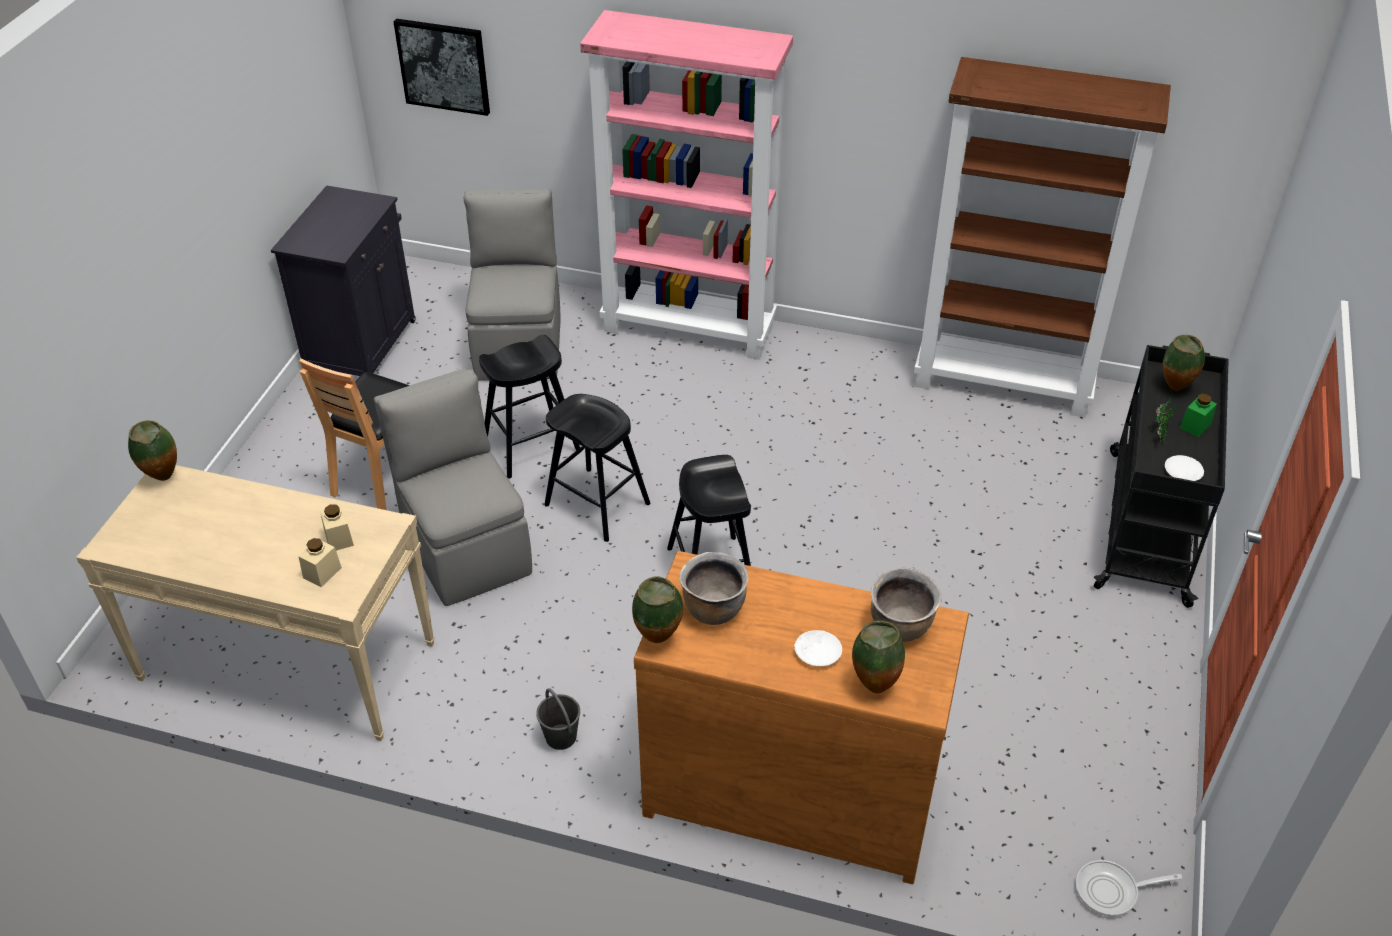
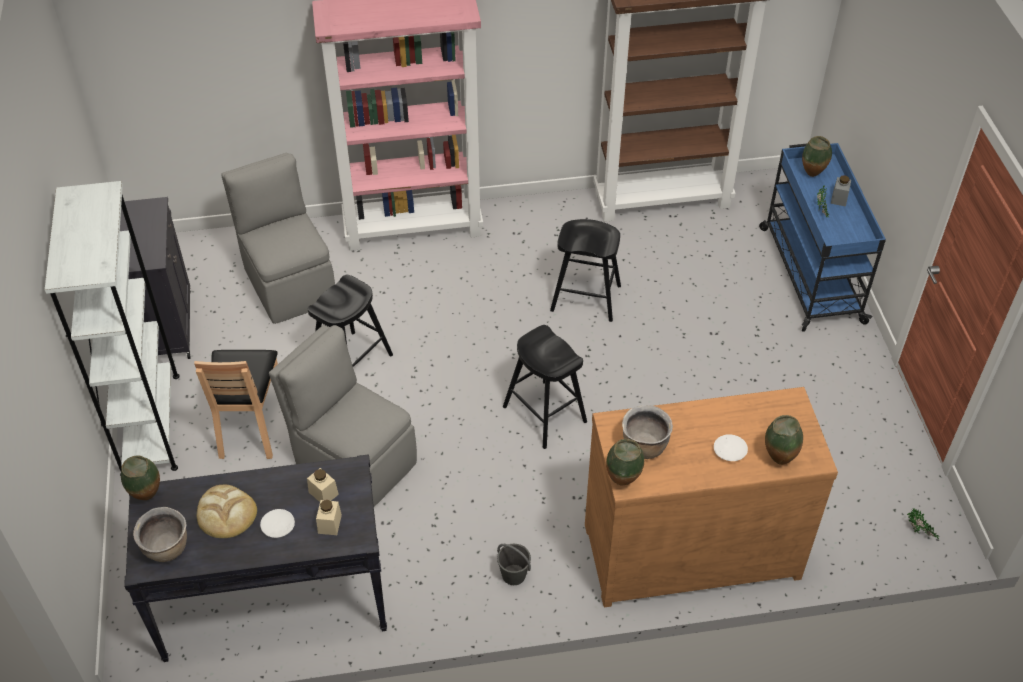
camera: 25 degrees left, 5 degrees up
(226, 523) = (226, 513): none -> bread
(286, 661) = (273, 601): beige console table -> black console table
(288, 438) = (150, 423): none -> white bookcase
(443, 66) = (168, 75): picture -> none
(597, 504) = (430, 391): black stool -> black stool (585, 298)
(901, 627) = (770, 413): brown cooking pot -> brown cooking pot (167, 549)
(1111, 891) = (919, 533): frying pan -> potted plant
(1147, 524) = (810, 273): black cart -> blue cart
(1183, 473) = (850, 235): white plate -> white plate (278, 526)
(1195, 426) = (839, 198): green jar -> grey jar

